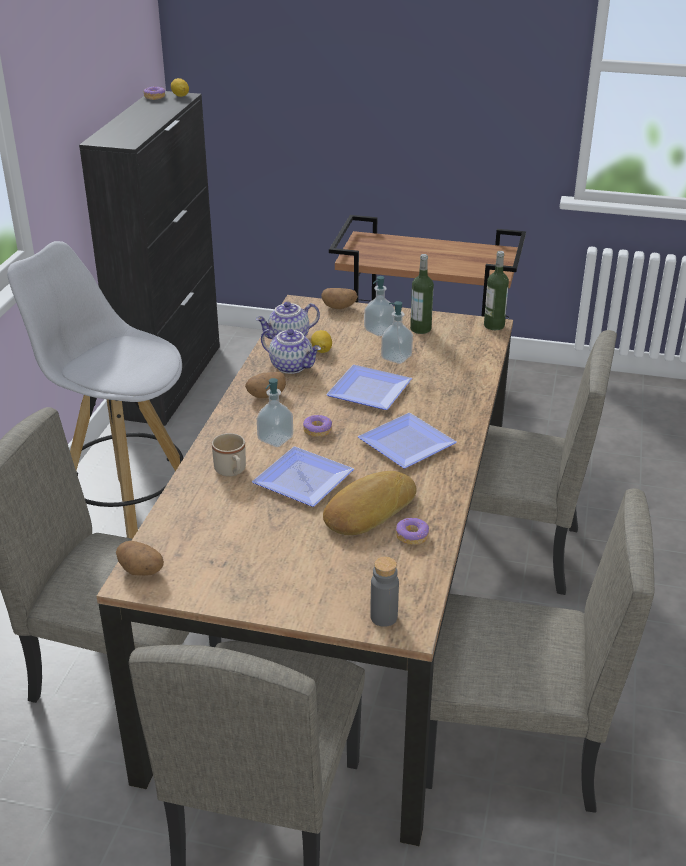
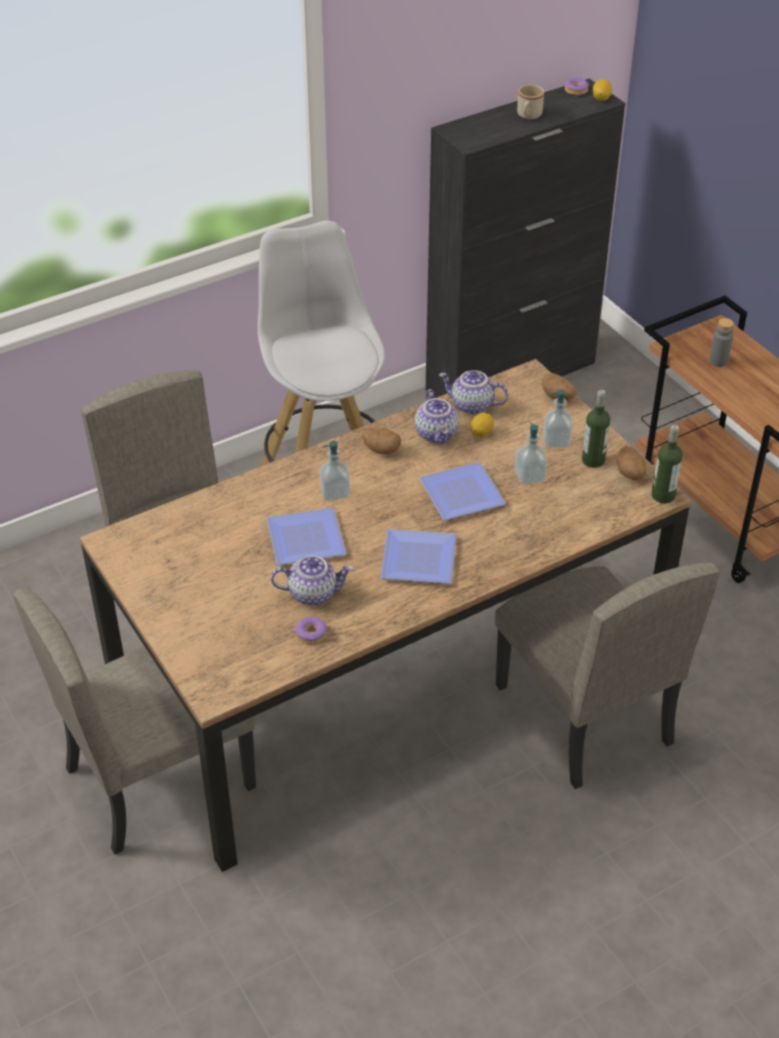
camera: 45 degrees right, 10 degrees up
(142, 571) = (123, 538): potato -> potato (630, 474)
(232, 471) = (270, 500): beige mug -> beige mug (528, 116)
(317, 430) = (373, 505): donut -> none
(367, 509) = (313, 593): bread -> teapot
(383, 617) = (210, 677): grey bottle -> grey bottle (718, 361)
(510, 747) = (367, 863): beige chair -> none

